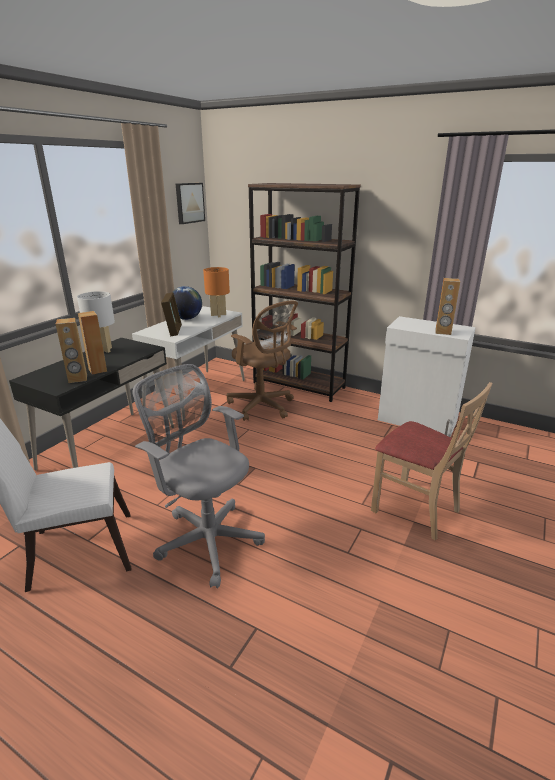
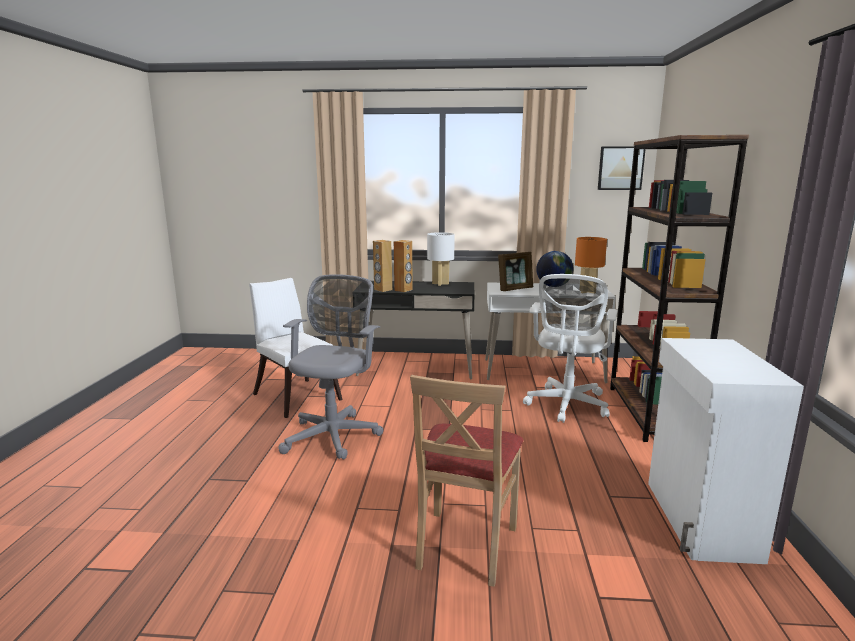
camera: 65 degrees right, 10 degrees down
(263, 406) = (566, 406): brown office chair -> white office chair
(443, 332) = (714, 366): brown speaker -> none

